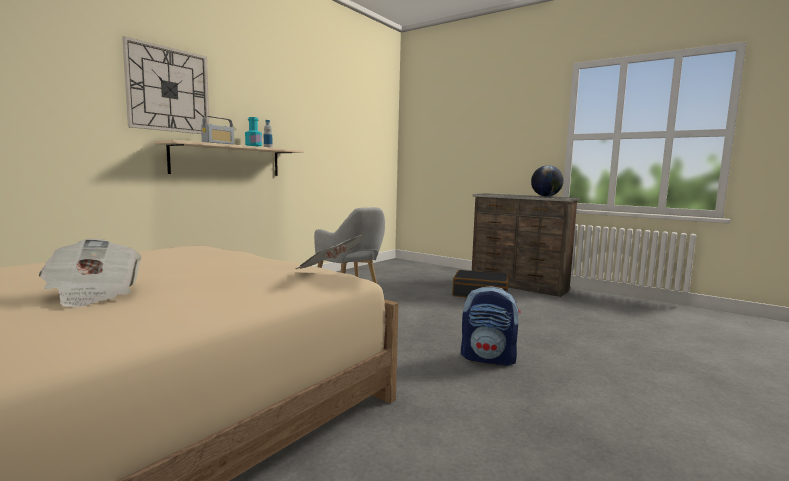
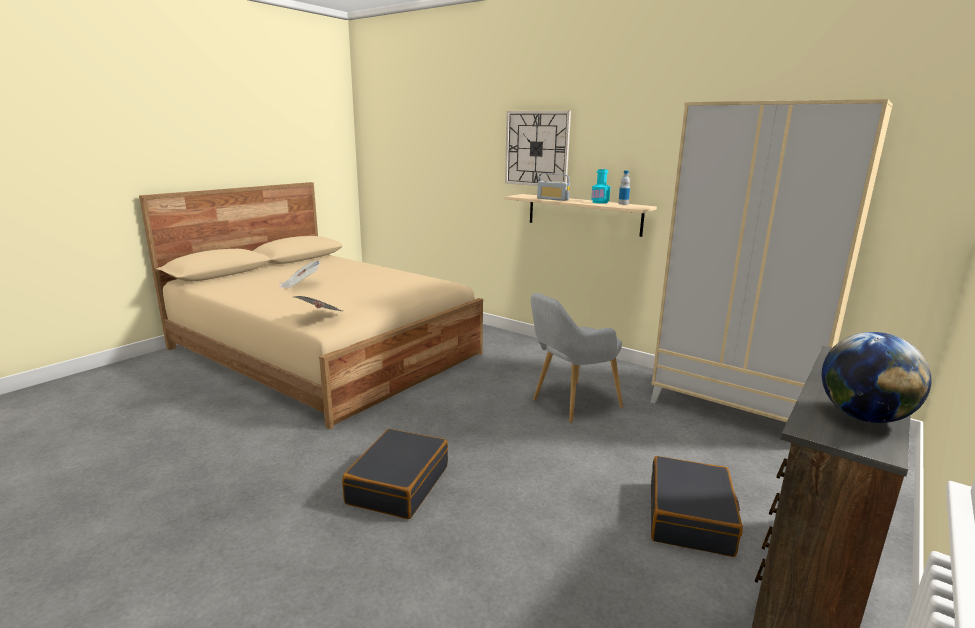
camera: 90 degrees right, 10 degrees up
(363, 274) = (735, 408): none -> beige wardrobe
(488, 358) = (398, 484): backpack -> black suitcase

